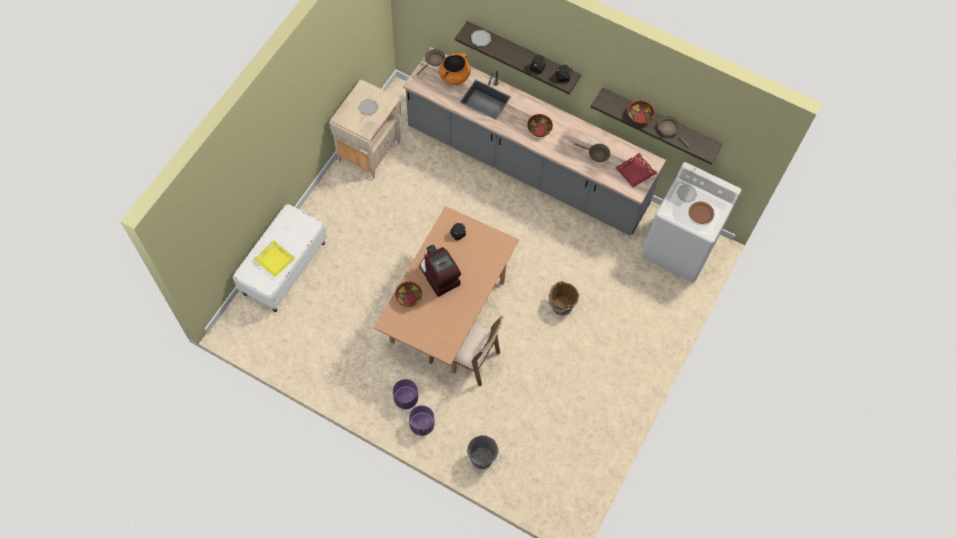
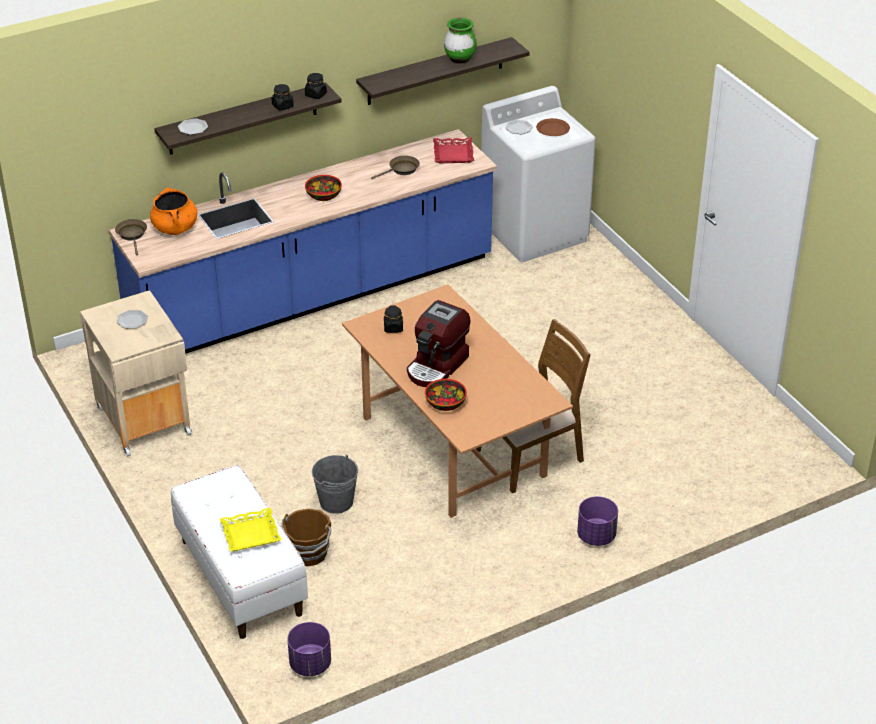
camera: 55 degrees left, 25 degrees down
(405, 398) = (546, 536): purple planter -> purple planter (310, 664)
(438, 275) = (437, 366): coffee machine -> coffee machine turned 60 degrees counterclockwise
(481, 458) = (684, 501): grey bucket -> grey bucket (336, 501)
(526, 167) = (313, 297): grey counter -> blue counter
(561, 305) = (529, 349): brown bucket -> brown bucket (308, 554)
(639, 117) = (423, 71): bowl -> none
(669, 129) = (459, 59): brown frying pan -> green vase

